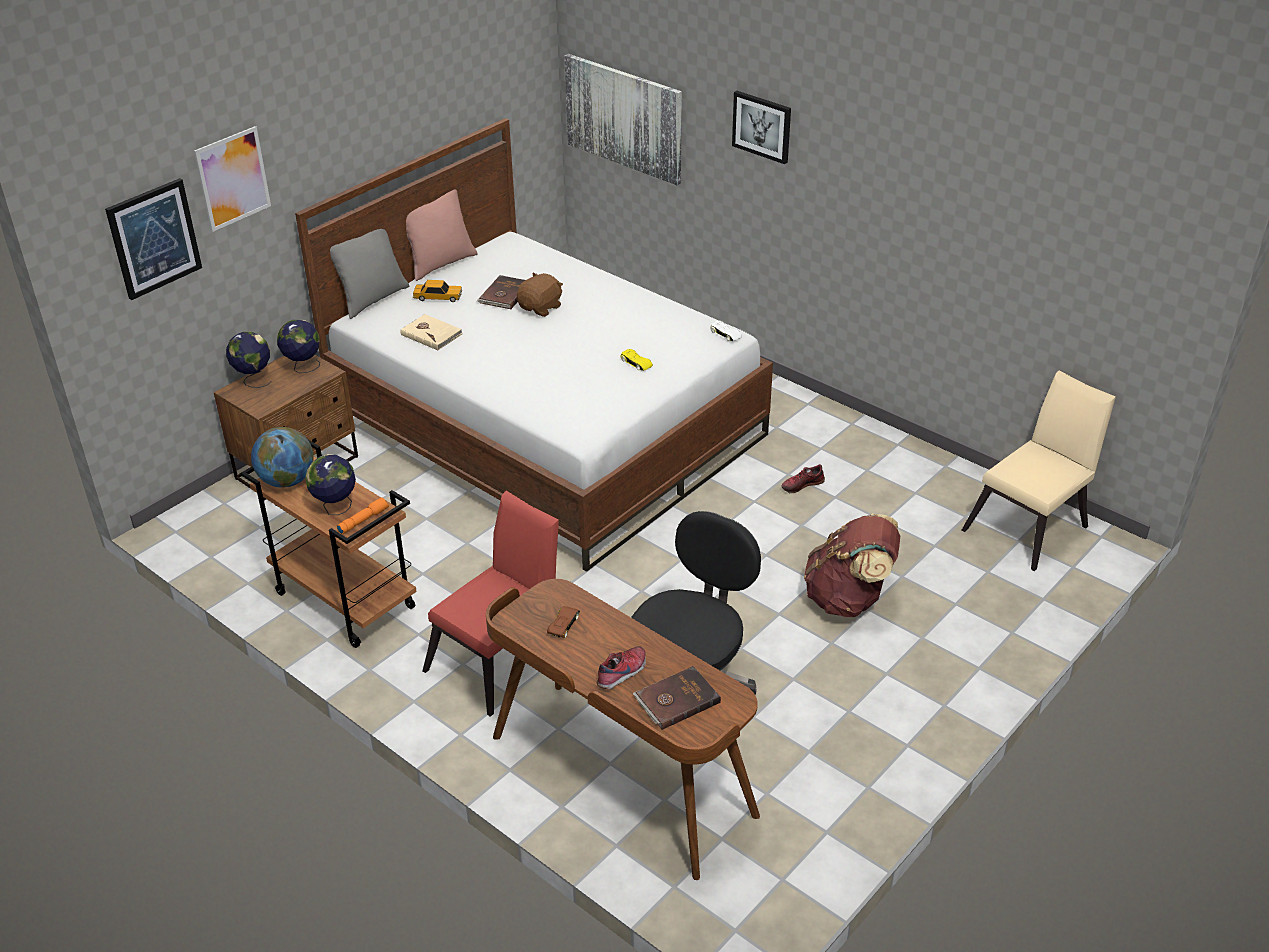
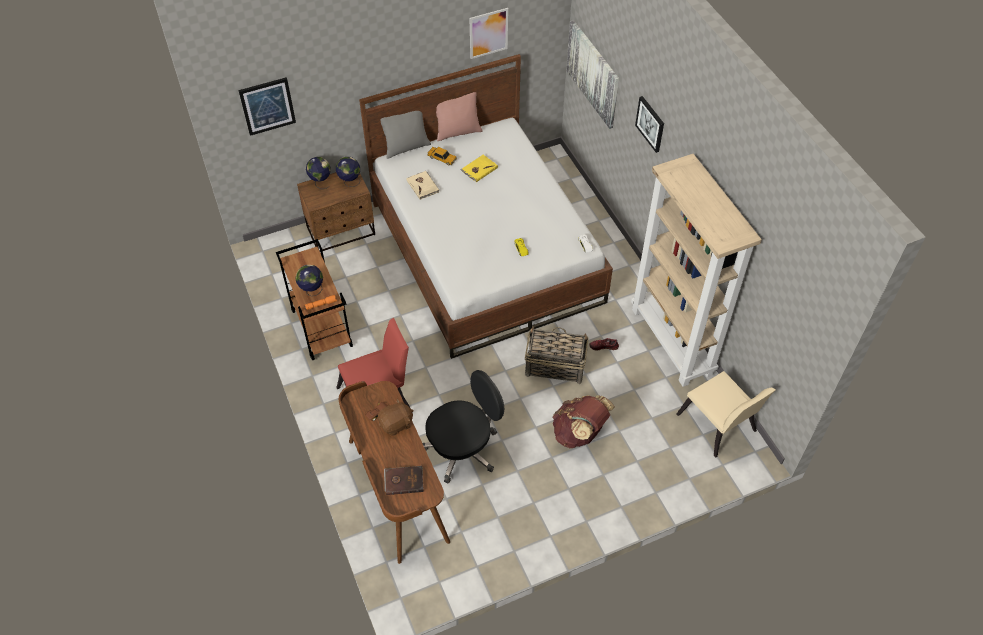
camera: 25 degrees right, 15 degrees up
(233, 178) = (321, 78): picture -> picture (488, 33)
(287, 481) = (298, 263): globe -> none
(504, 295) = (479, 169): brown book -> yellow book
(541, 308) = (493, 187): brown plush toy -> brown plush toy (396, 424)
(622, 673) = (388, 454): shoe -> none
(749, 530) = (554, 366): none -> basket
(892, 450) = (672, 341): none -> beige bookcase
(1031, 525) = (718, 427): beige chair -> beige chair turned 75 degrees clockwise

